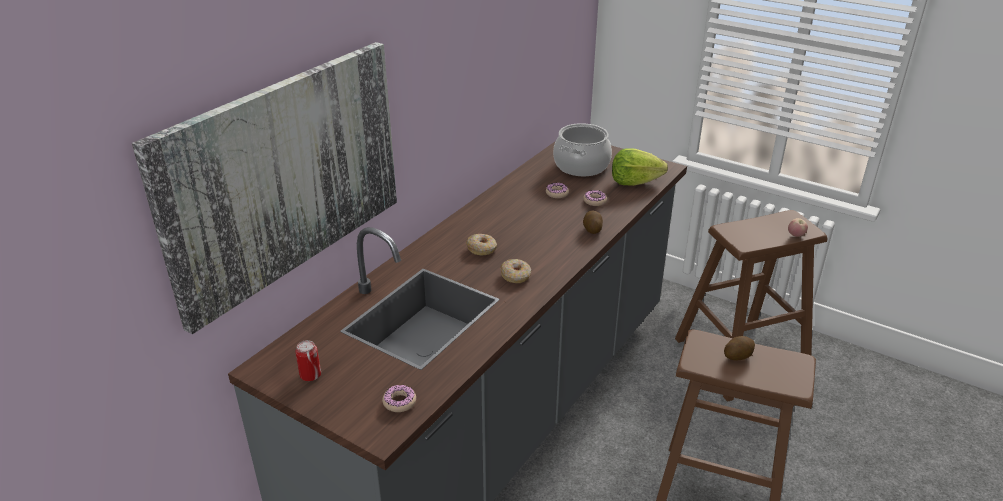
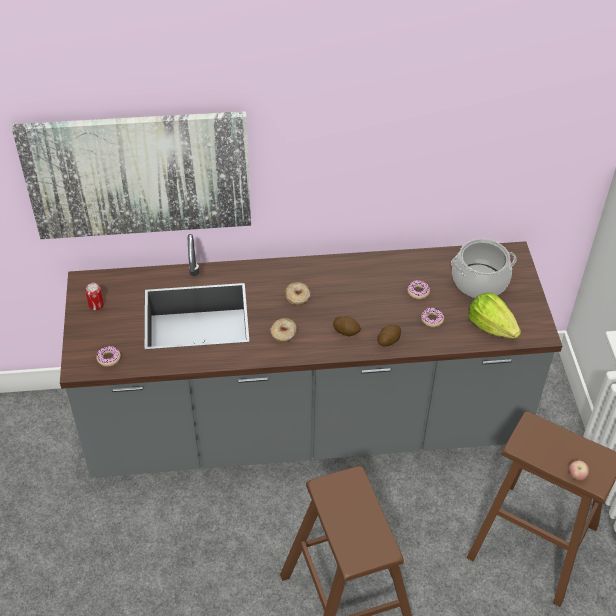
camera: 50 degrees right, 15 degrees up
(738, 355) = (356, 509): potato -> potato (346, 331)

